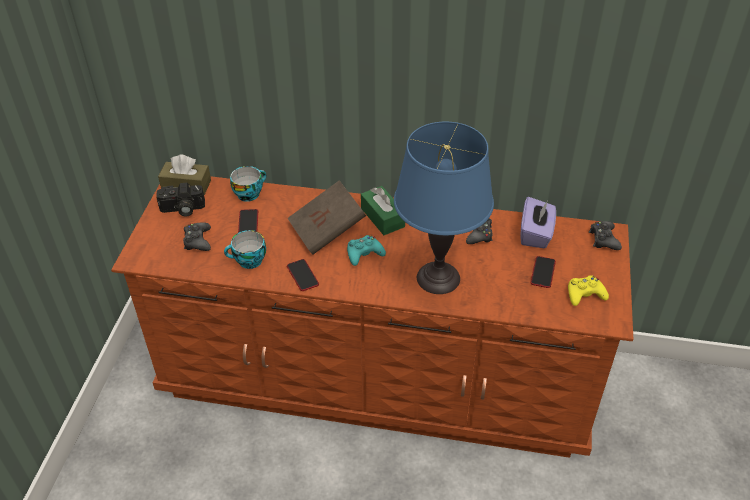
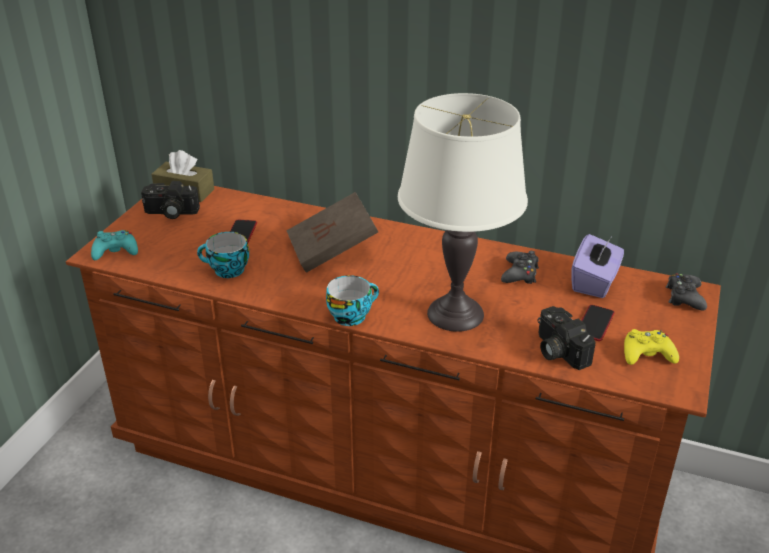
camera: 10 degrees right, 10 degrees down
(197, 241) = (175, 244): black game controller -> none
(249, 193) = (253, 205): cup -> cup (351, 315)
(302, 275) = (286, 292): phone -> none
(364, 254) = (369, 278): turquoise game controller -> turquoise game controller (115, 251)
(382, 217) = (404, 245): green tissue box -> none
(438, 278) = (455, 314): blue table lamp -> white table lamp
(520, 300) = (557, 351): none -> camera

